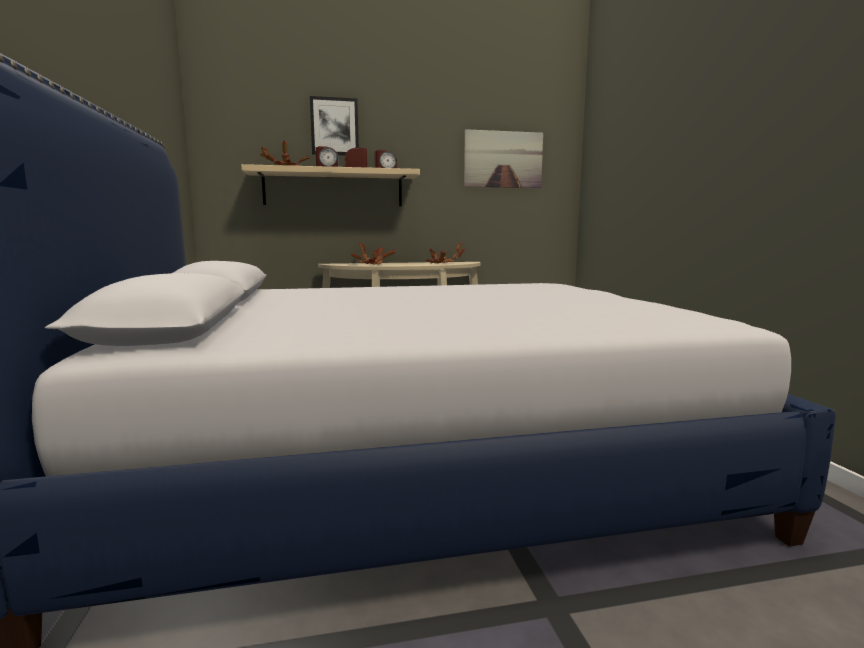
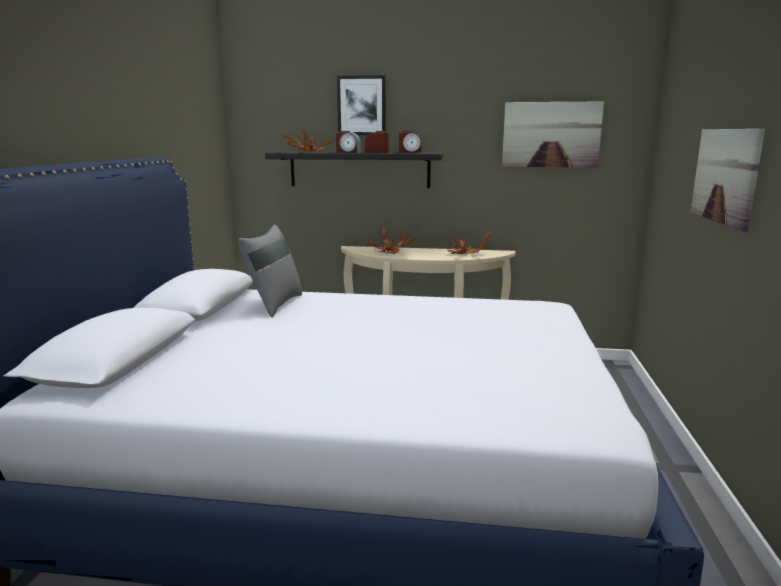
camera: 20 degrees right, 5 degrees up
(302, 293) = (274, 304): none -> grey pillow
(333, 188) = (359, 169): beige shelf -> black shelf
(680, 166) = (725, 175): none -> picture

